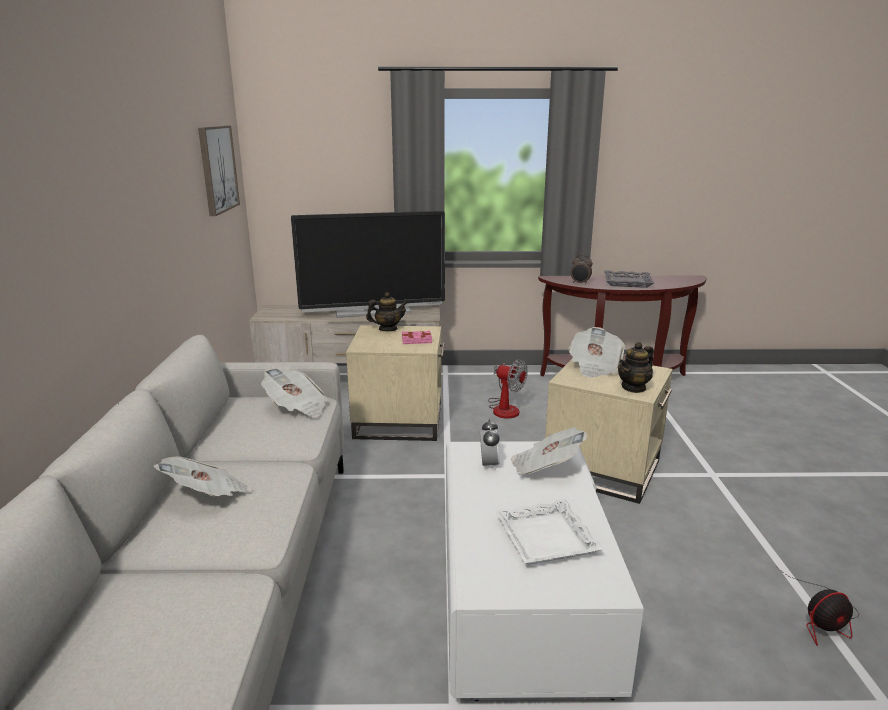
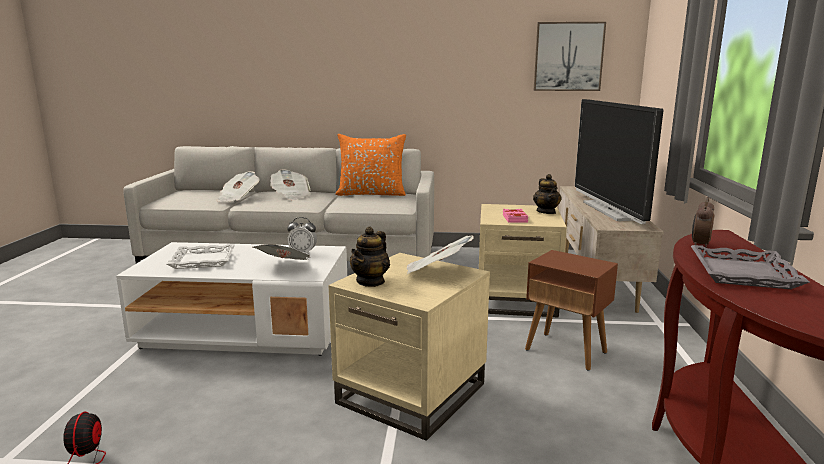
camera: 95 degrees right, 5 degrees down
(224, 424) = (371, 194): none -> orange pillow
(297, 407) = (390, 203): newspaper -> newspaper (238, 198)
(504, 408) = (566, 351): fan -> brown side table
(634, 388) = (371, 281): teapot -> teapot turned 120 degrees counterclockwise

